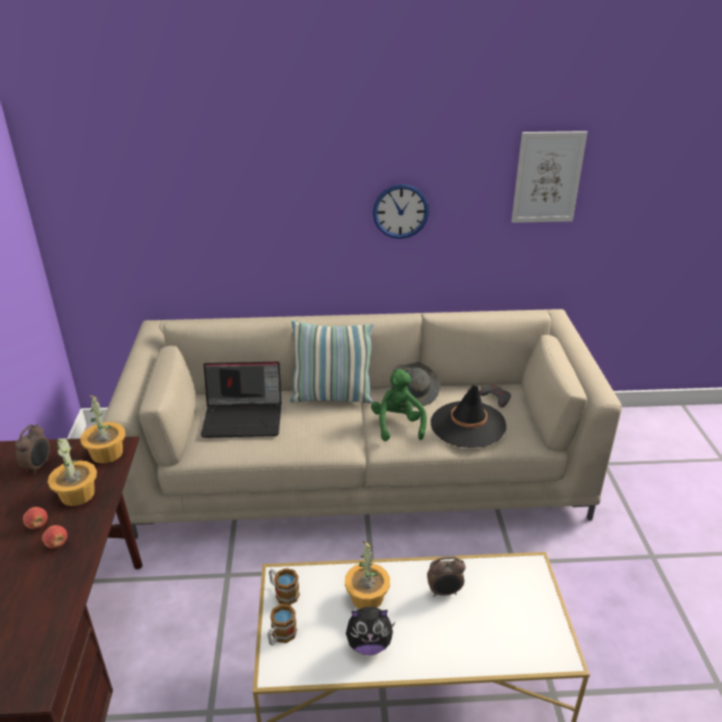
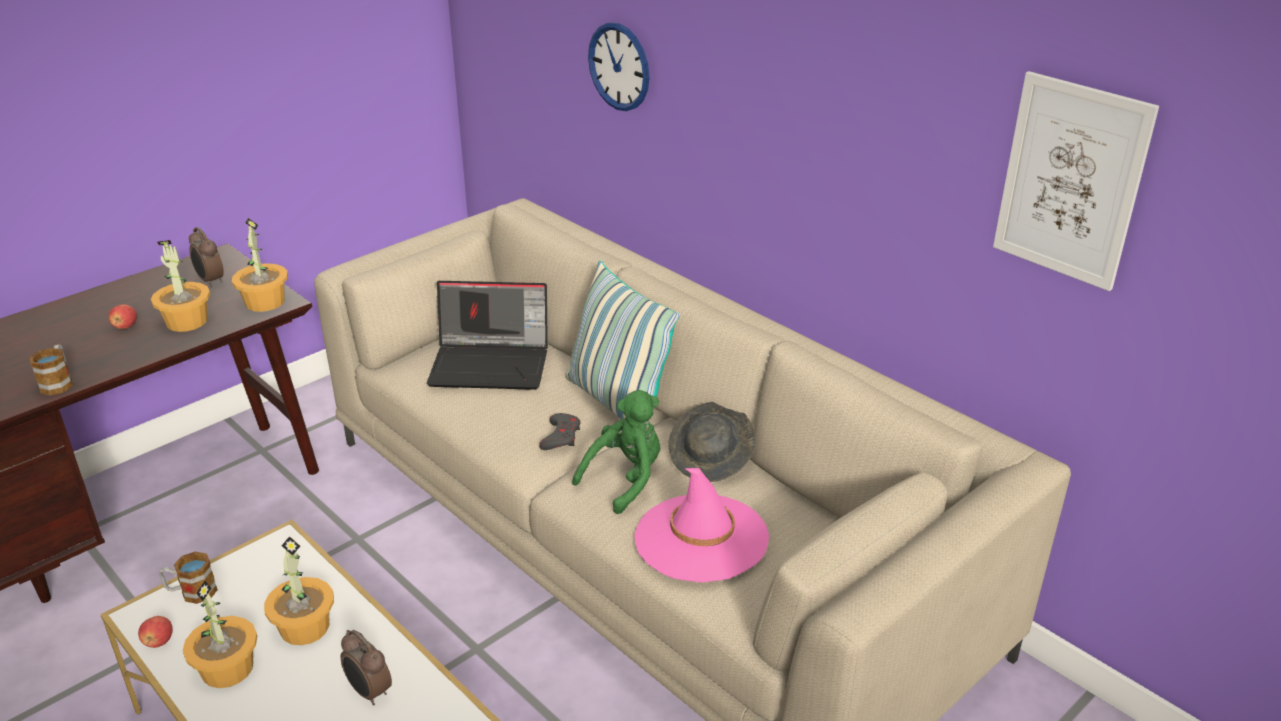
camera: 50 degrees right, 0 degrees up
(38, 466) = (210, 281): alarm clock -> alarm clock turned 75 degrees clockwise
(57, 544) = (107, 350): apple -> apple (158, 642)
(244, 418) = (492, 364): laptop -> laptop turned 45 degrees counterclockwise
(283, 593) = (259, 558): mug -> mug (59, 382)
(369, 644) = (228, 668): plush toy -> potted plant
(400, 211) = (822, 157): wall clock -> wall clock (619, 67)
(468, 424) = (701, 538): black hat -> pink hat
(495, 398) = (804, 535): grey game controller -> grey game controller (561, 436)

